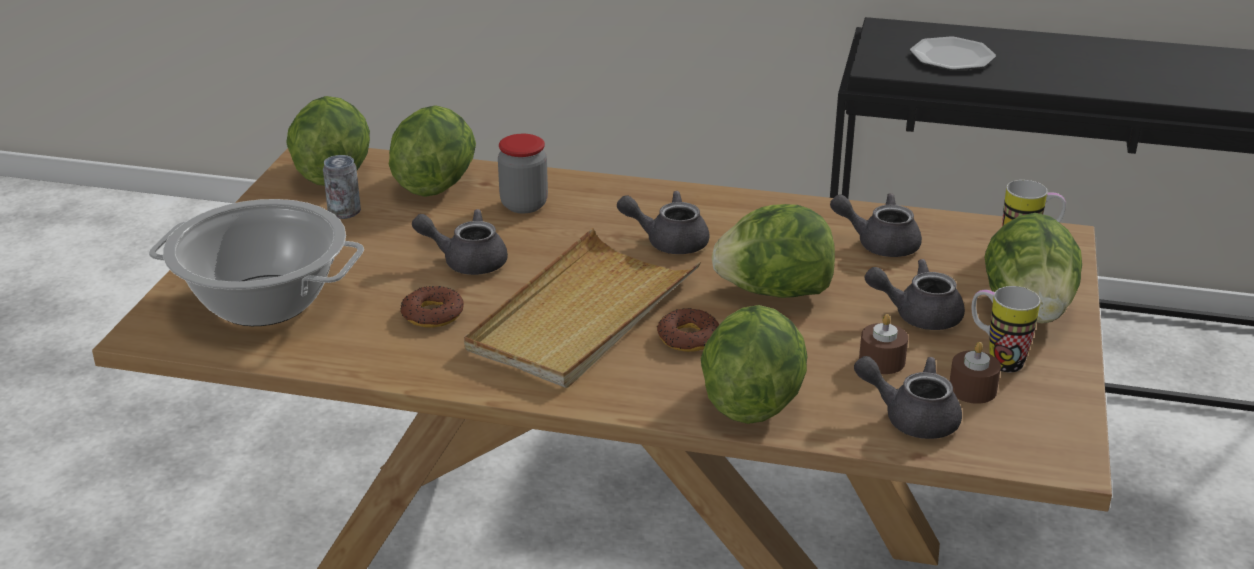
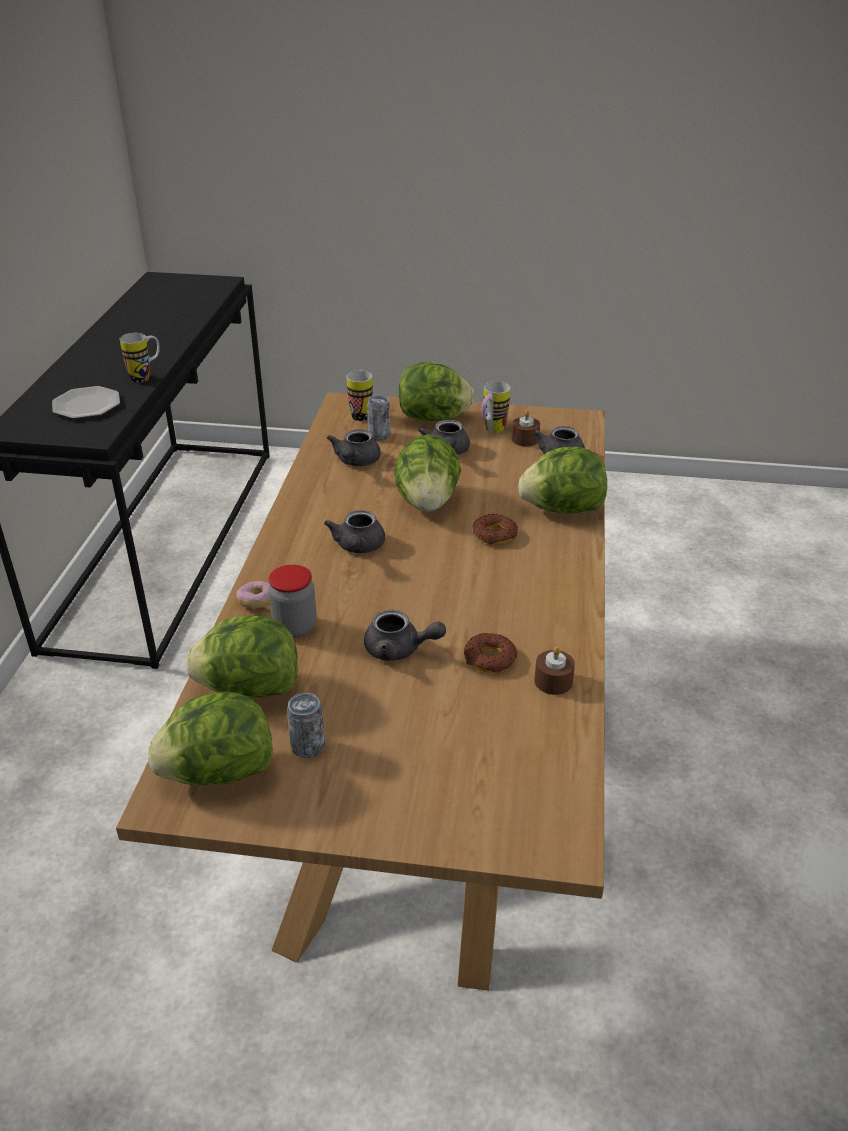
camera: 95 degrees left, 5 degrees up
(265, 301) = (489, 770): cooking pot -> none
(466, 261) = (399, 650): grey teapot -> grey teapot turned 75 degrees counterclockwise
(573, 185) = (257, 601): none -> donut
(582, 315) = (475, 581): beige tray -> none
(882, 361) = (503, 465): brown candle -> brown candle (553, 681)
(959, 262) = (379, 435): none -> can
(1039, 82) = (146, 377): none -> mug

